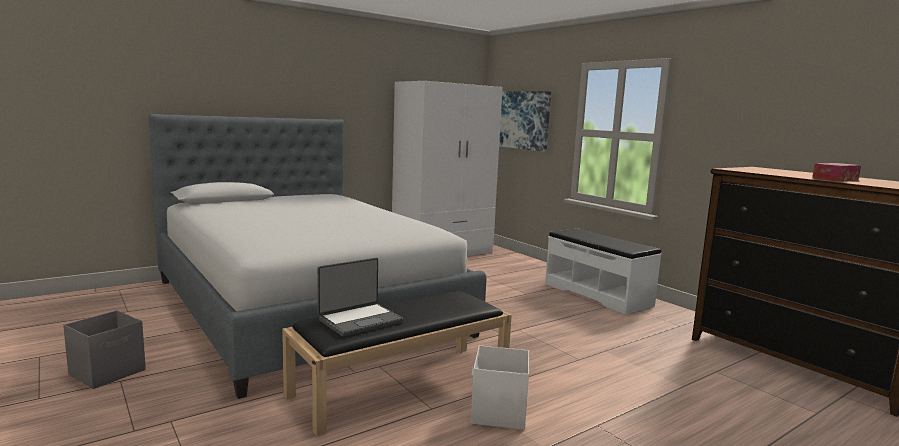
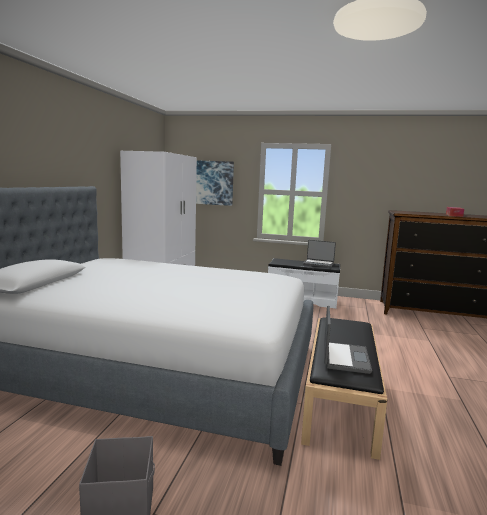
camera: 40 degrees left, 0 degrees up
(498, 413) = (410, 391): white storage box -> none
(620, 243) = (318, 264): none -> laptop

